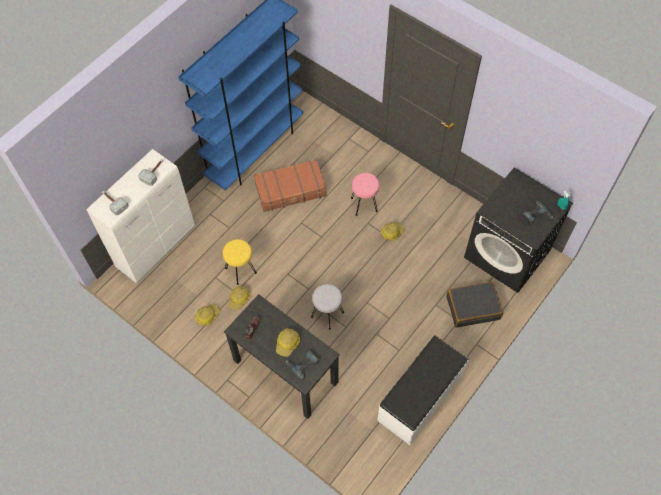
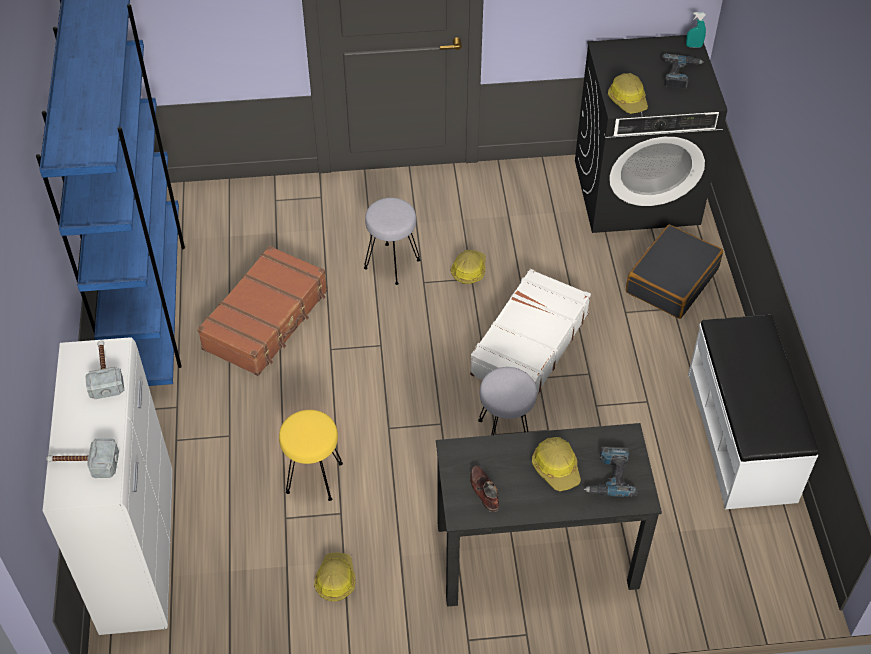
camera: 45 degrees left, 10 degrees down
(239, 299) = (357, 516): hard hat -> hard hat (628, 100)
(364, 204) = (392, 263): pink stool -> grey stool
(379, 285) = (528, 344): none -> white suitcase

